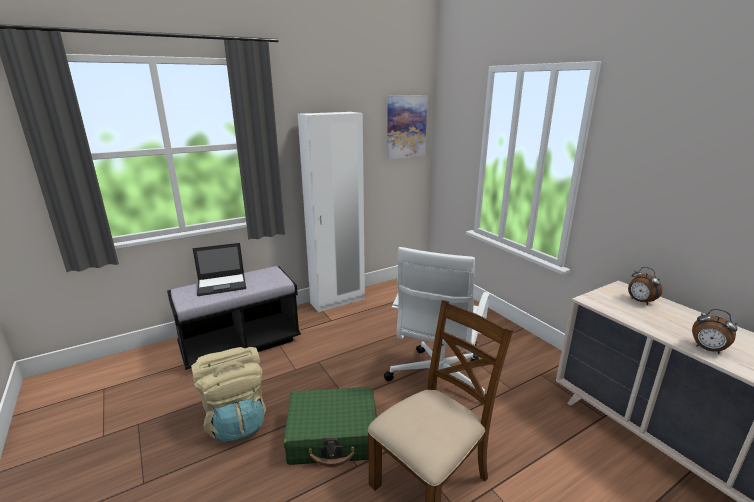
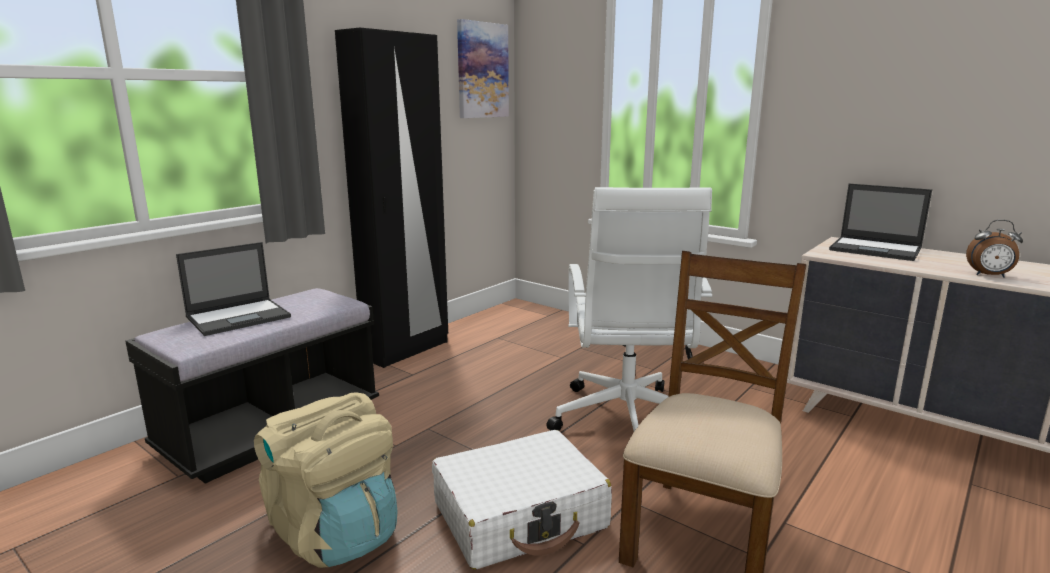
camera: 20 degrees left, 5 degrees down
(333, 436) = (520, 516): green suitcase -> white suitcase
(338, 301) = (406, 350): white wardrobe -> black wardrobe
(640, 301) = (876, 249): alarm clock -> laptop

